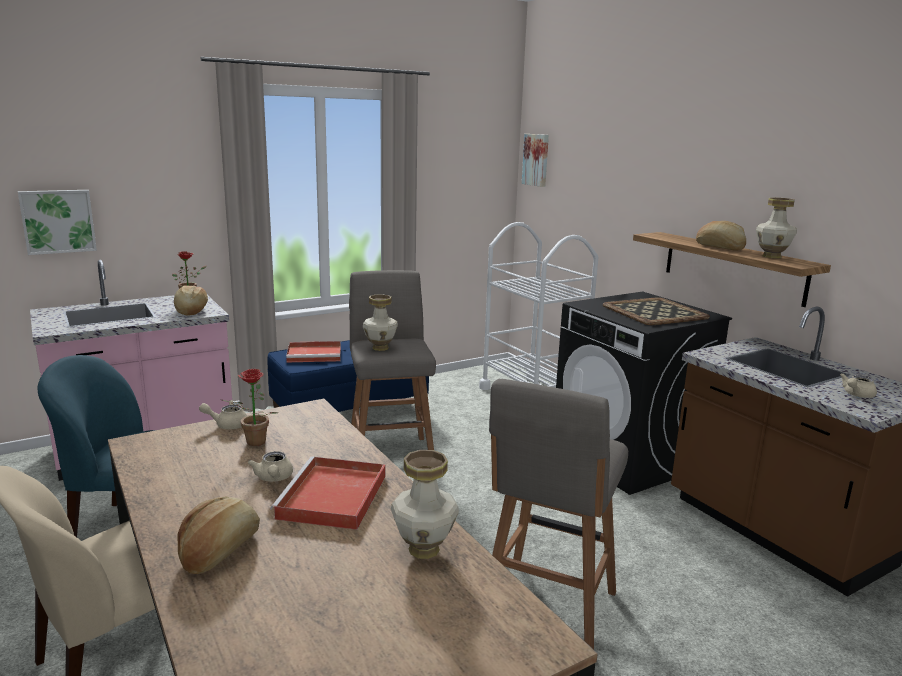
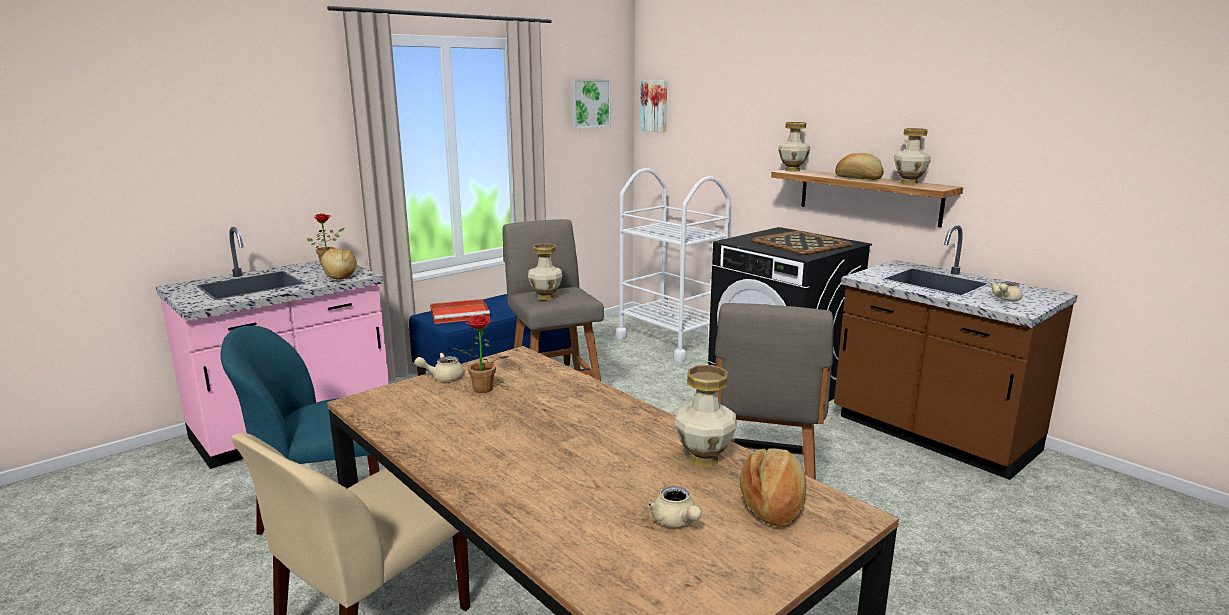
camera: 10 degrees left, 0 degrees up
(58, 221) = (181, 187): picture -> picture (589, 103)
(220, 550) = (515, 482): bread -> bread (773, 503)
(273, 478) = (523, 418): beige teapot -> beige teapot (676, 522)
(332, 498) = (591, 428): red tray -> none
(656, 234) = (792, 170): none -> vase

